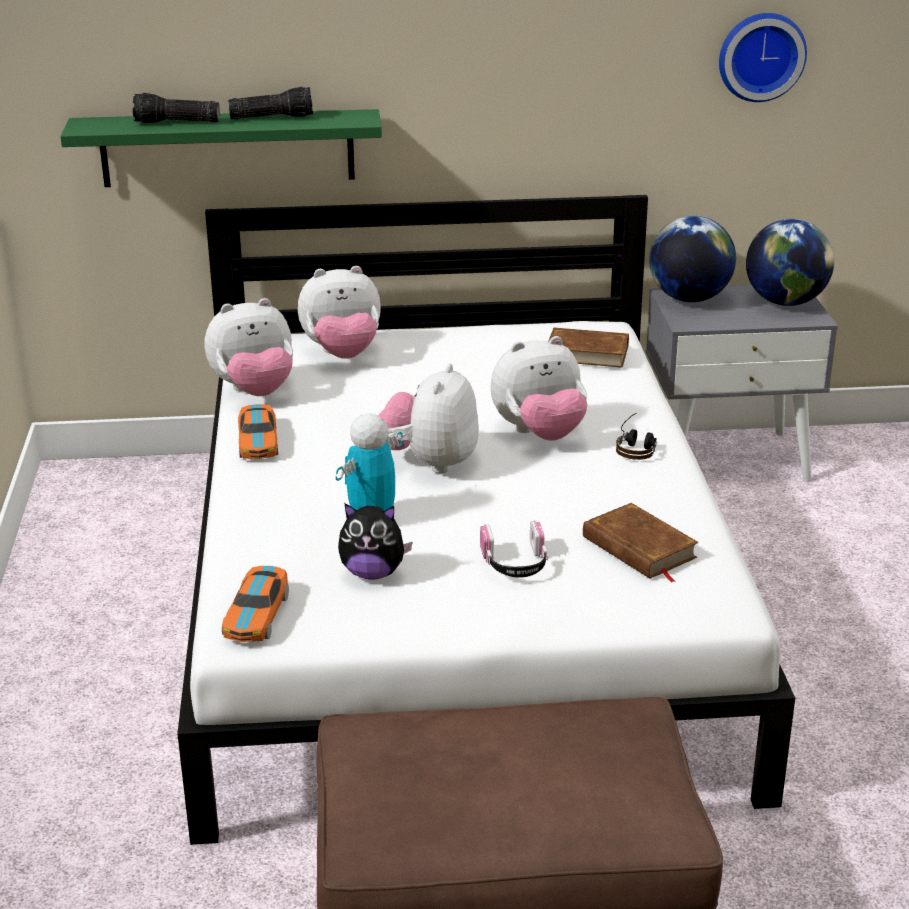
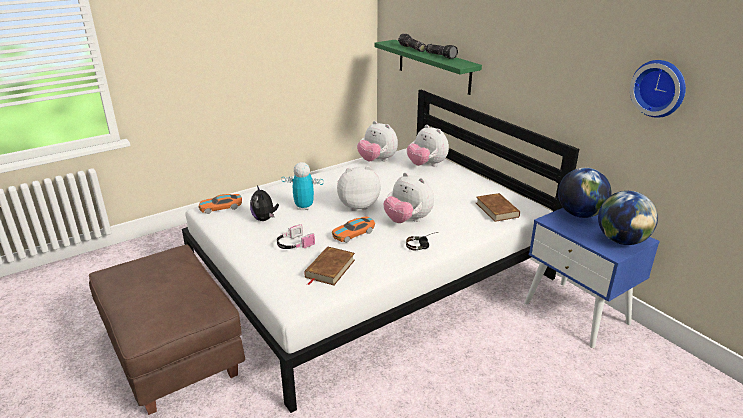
camera: 60 degrees right, 0 degrees up
(258, 441) = (340, 172): toy car -> toy car (353, 233)
(728, 459) = (577, 313): grey nightstand -> blue nightstand

